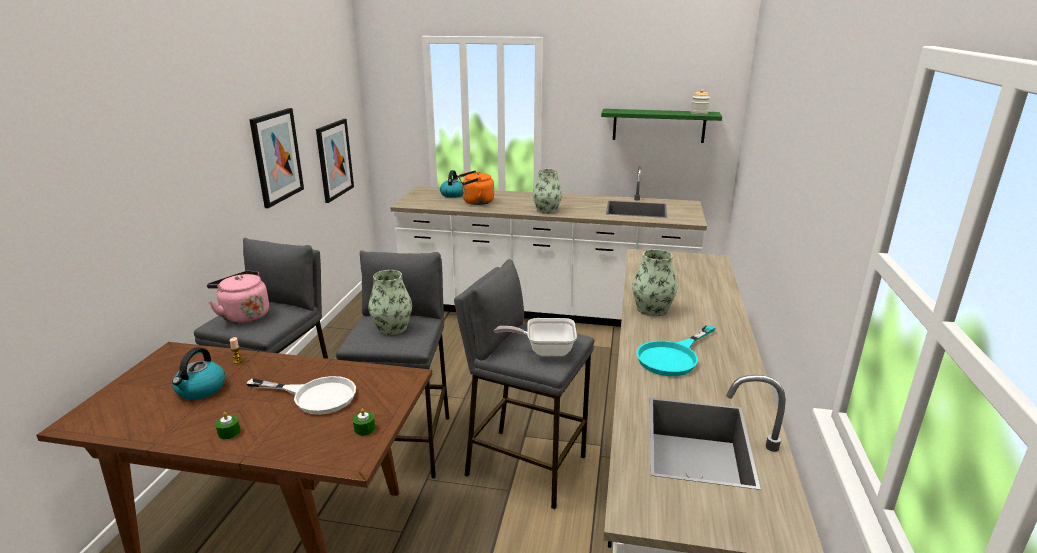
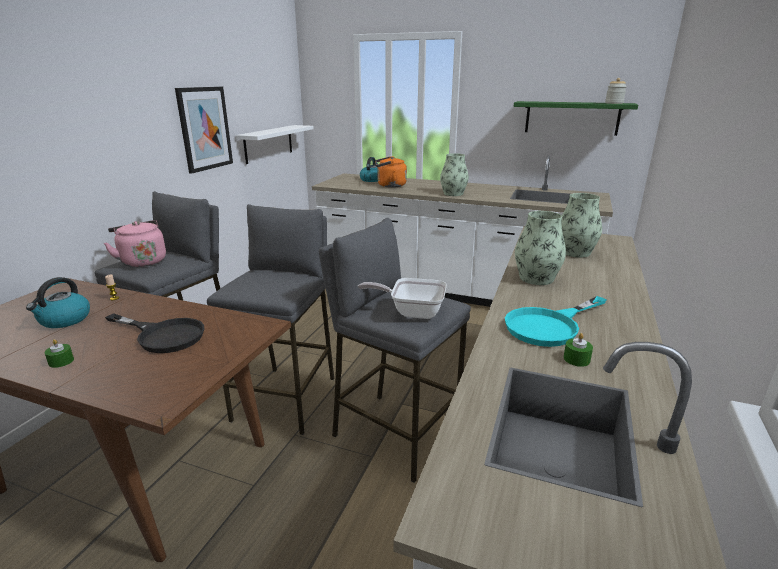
camera: 10 degrees right, 0 degrees up
(315, 396) = (163, 335): white frying pan -> black frying pan
(334, 160) = (268, 143): picture -> white shelf
(364, 429) = (192, 372): green candle -> green candle (576, 359)
(392, 328) = (268, 280): vase -> vase (575, 252)

